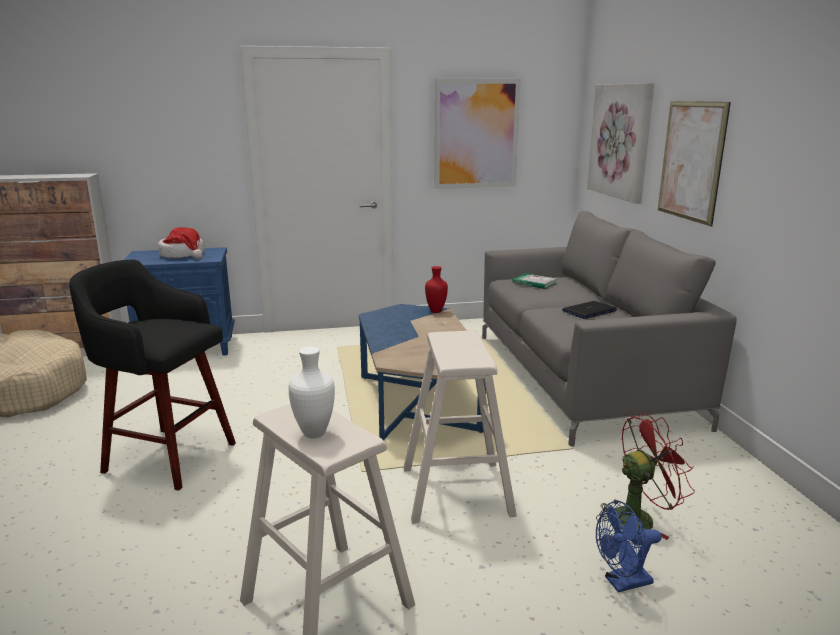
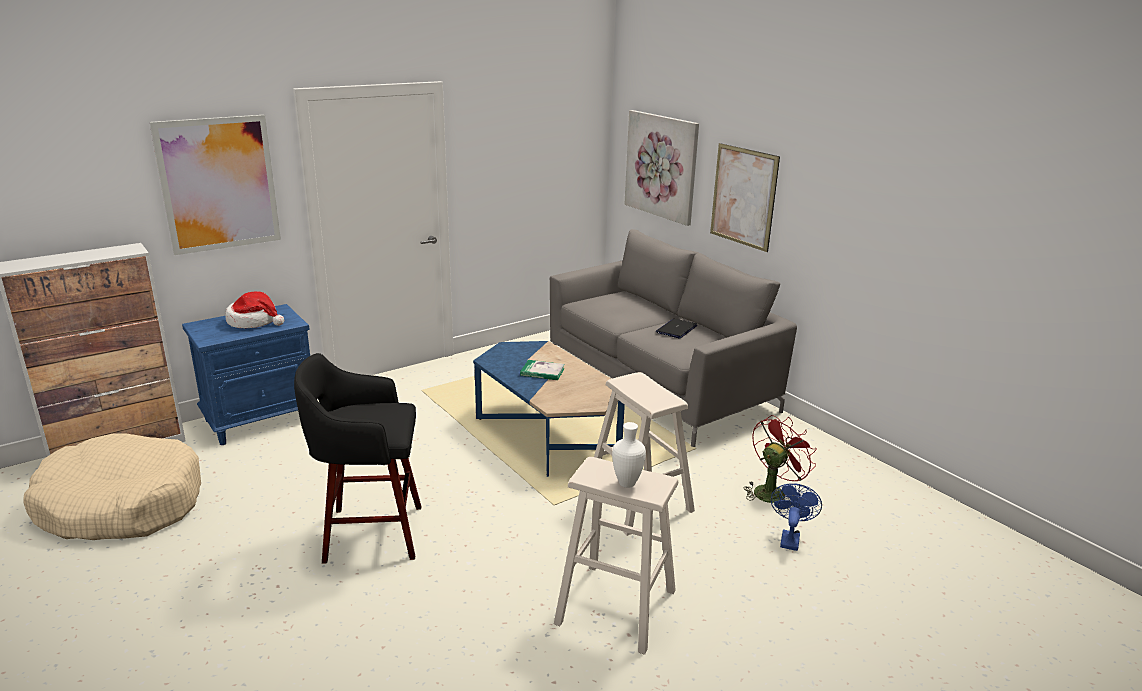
camera: 25 degrees left, 5 degrees up
(436, 311) = (540, 346): red vase -> none
(476, 134) = (522, 159): picture -> picture (218, 184)
(534, 283) = (608, 304): book -> book (542, 372)
(622, 583) = (789, 538): blue fan -> blue fan turned 150 degrees clockwise

